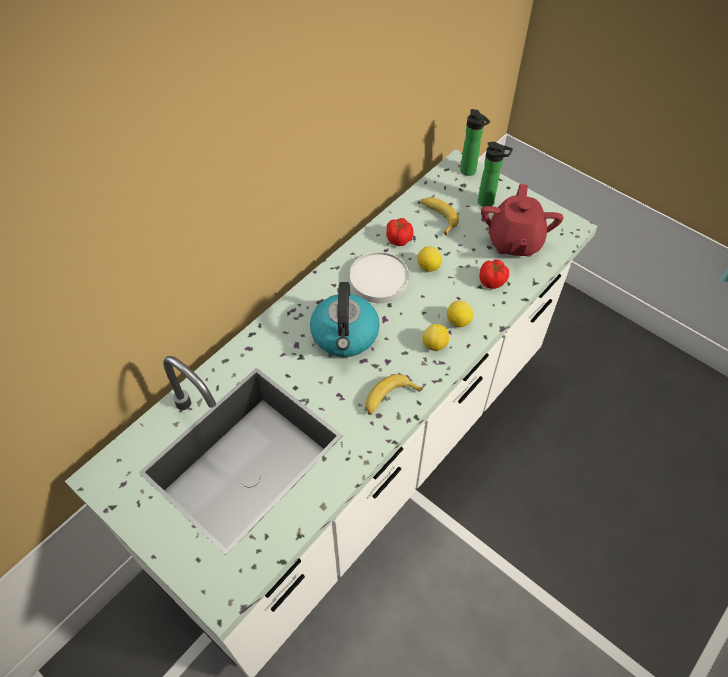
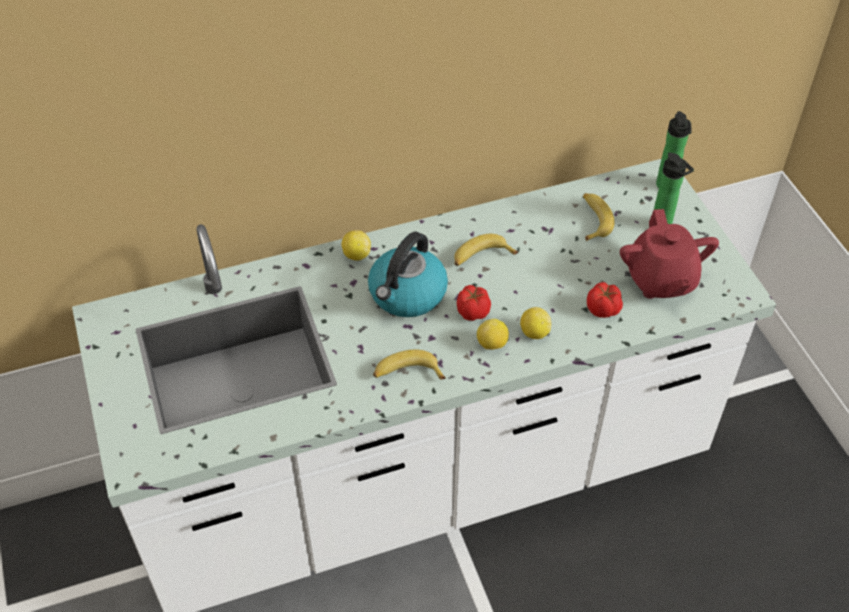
camera: 30 degrees right, 5 degrees down
(379, 280) = (481, 257): white plate -> banana
(398, 239) = (532, 225): tomato -> tomato (472, 311)
(428, 267) = (544, 265): lemon -> lemon (356, 255)
(514, 242) = (660, 280): red teapot -> red teapot turned 45 degrees counterclockwise

